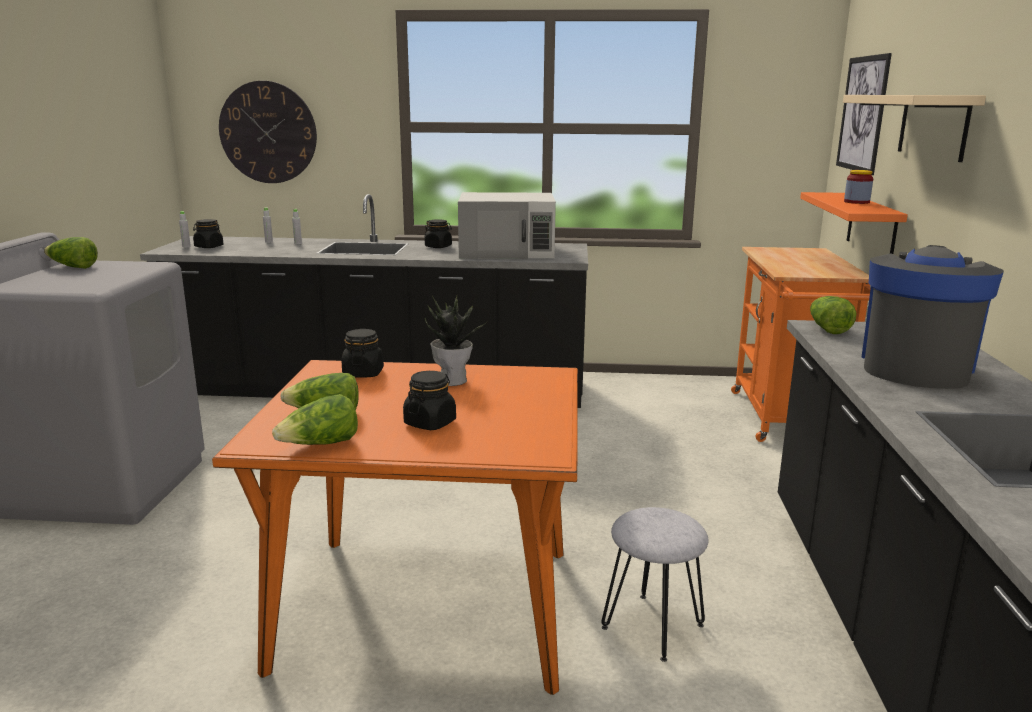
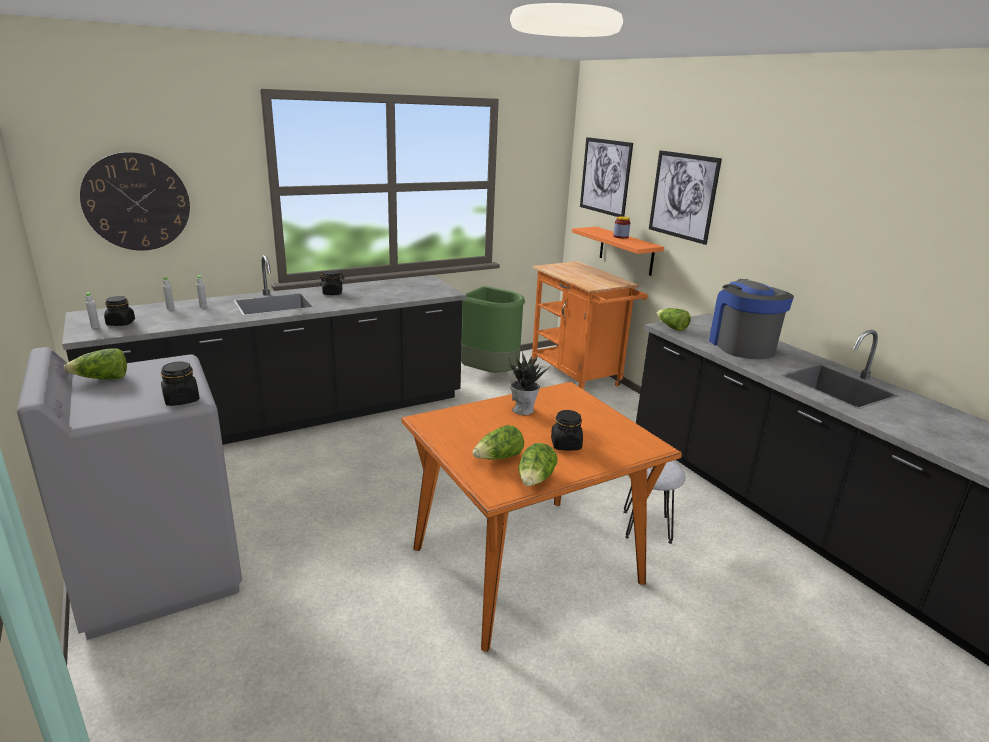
camera: 35 degrees left, 5 degrees up
(363, 373) = (460, 419): black jar -> black jar (181, 399)
(507, 251) = (392, 290): white microwave -> none
(660, 393) = (490, 374): none -> green trash can
(933, 126) = (683, 196): beige shelf -> picture

